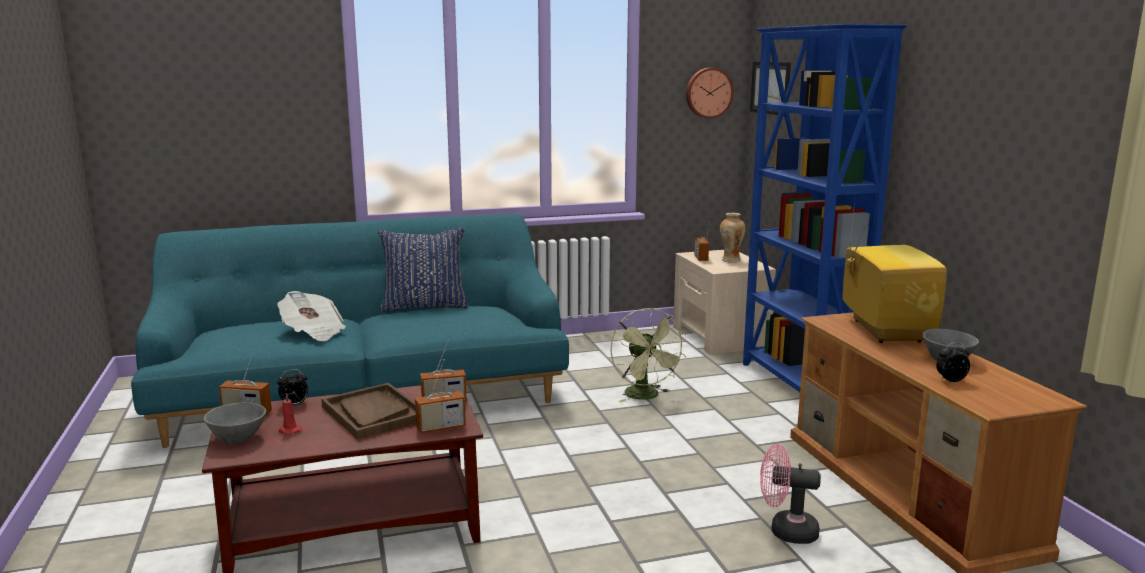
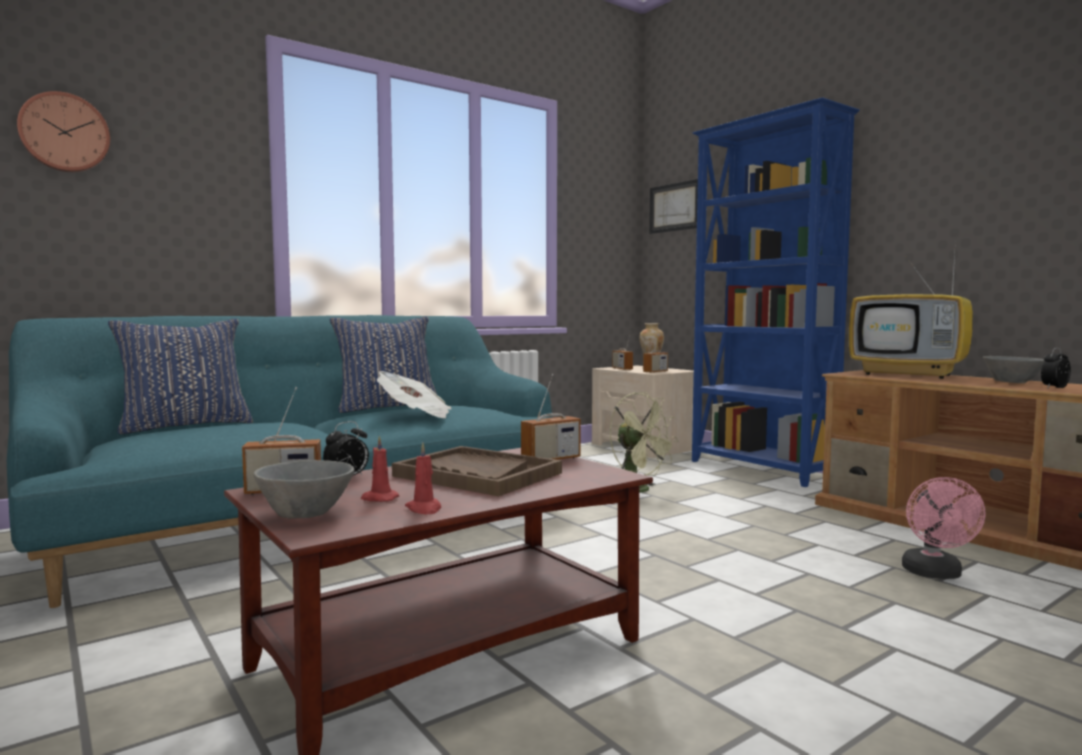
camera: 20 degrees left, 10 degrees down
(264, 319) = (185, 426): none -> blue pillow
(302, 445) = (424, 509): none -> red candle
(313, 332) = (273, 429): newspaper -> newspaper (416, 415)
(441, 427) = (590, 476): radio -> radio (655, 372)
(708, 93) = (612, 215): wall clock -> wall clock (64, 133)
(785, 531) = (935, 574): pink fan -> pink fan turned 75 degrees counterclockwise
(883, 330) = (910, 375): television -> television turned 150 degrees clockwise

